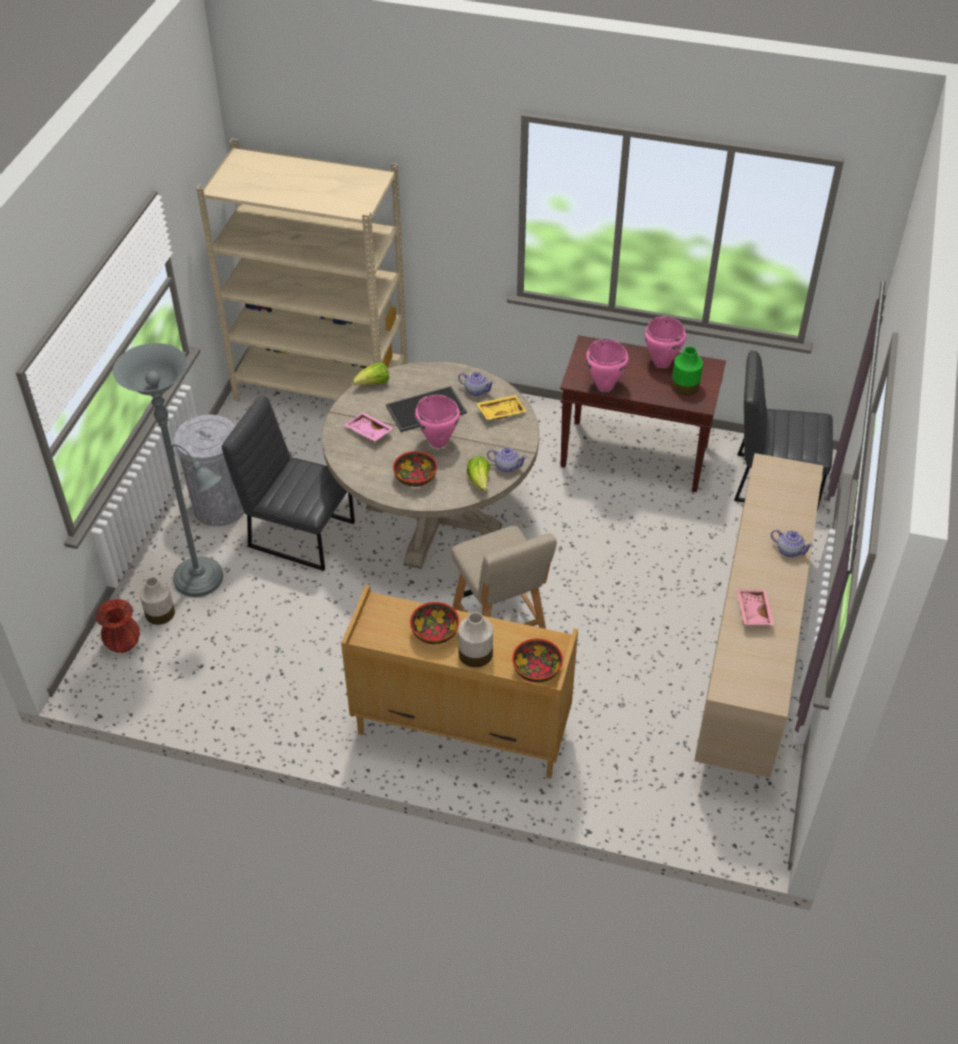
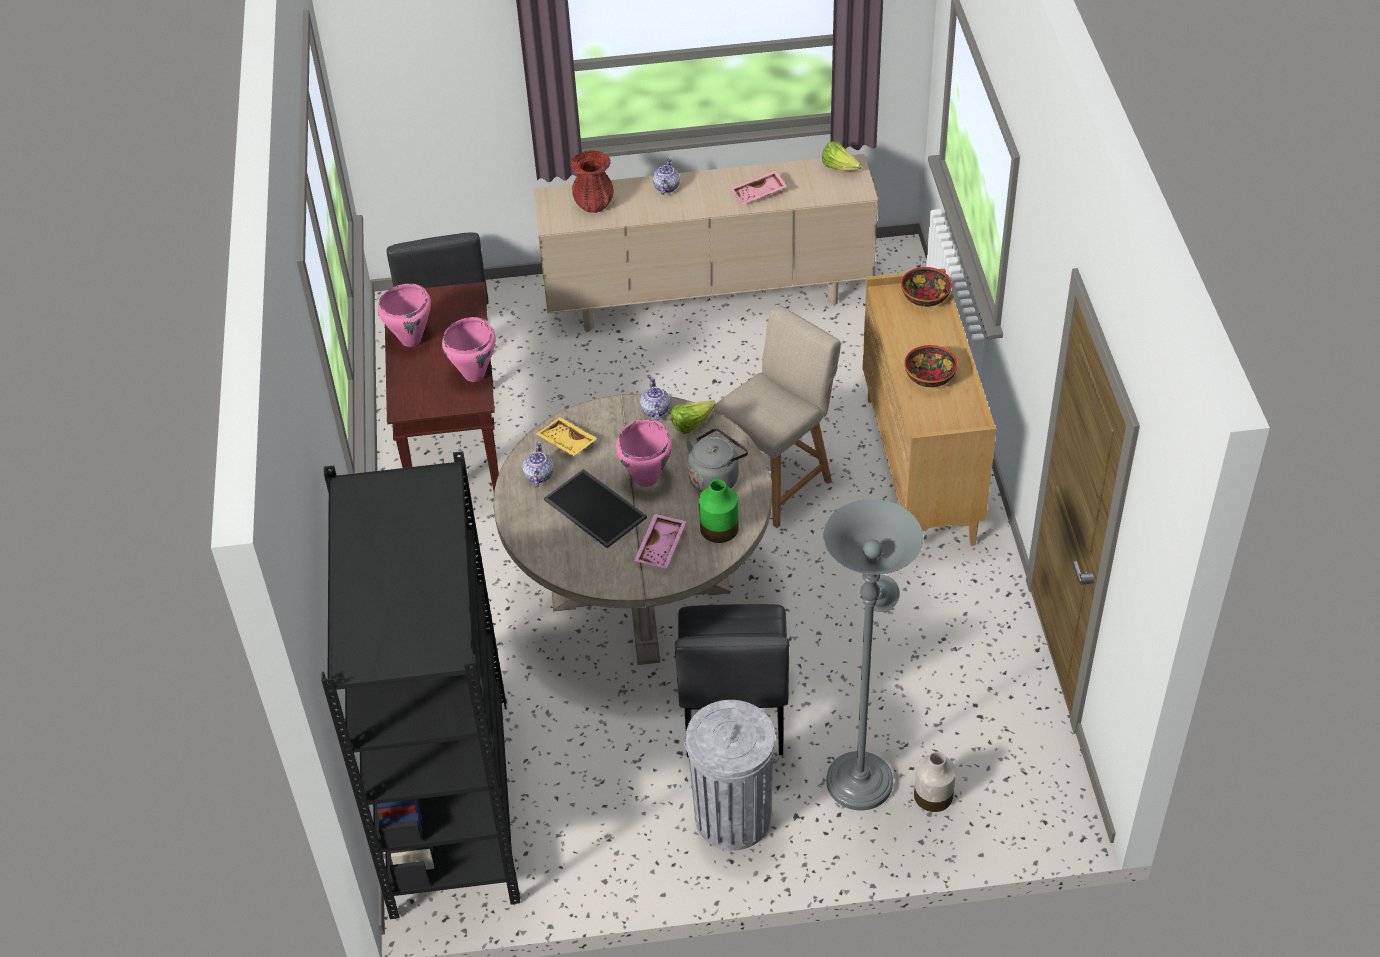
camera: 110 degrees left, 0 degrees up
(123, 643) = (997, 809): red vase -> red vase (594, 204)
(322, 387) = (450, 805): beige bookcase -> black bookcase
(373, 384) = (572, 575): lettuce -> lettuce (839, 167)
(415, 478) = (716, 478): bowl -> grey kettle
(476, 653) = (934, 341): beige vase -> none
(685, 386) = (446, 312): green vase -> green vase (719, 528)

